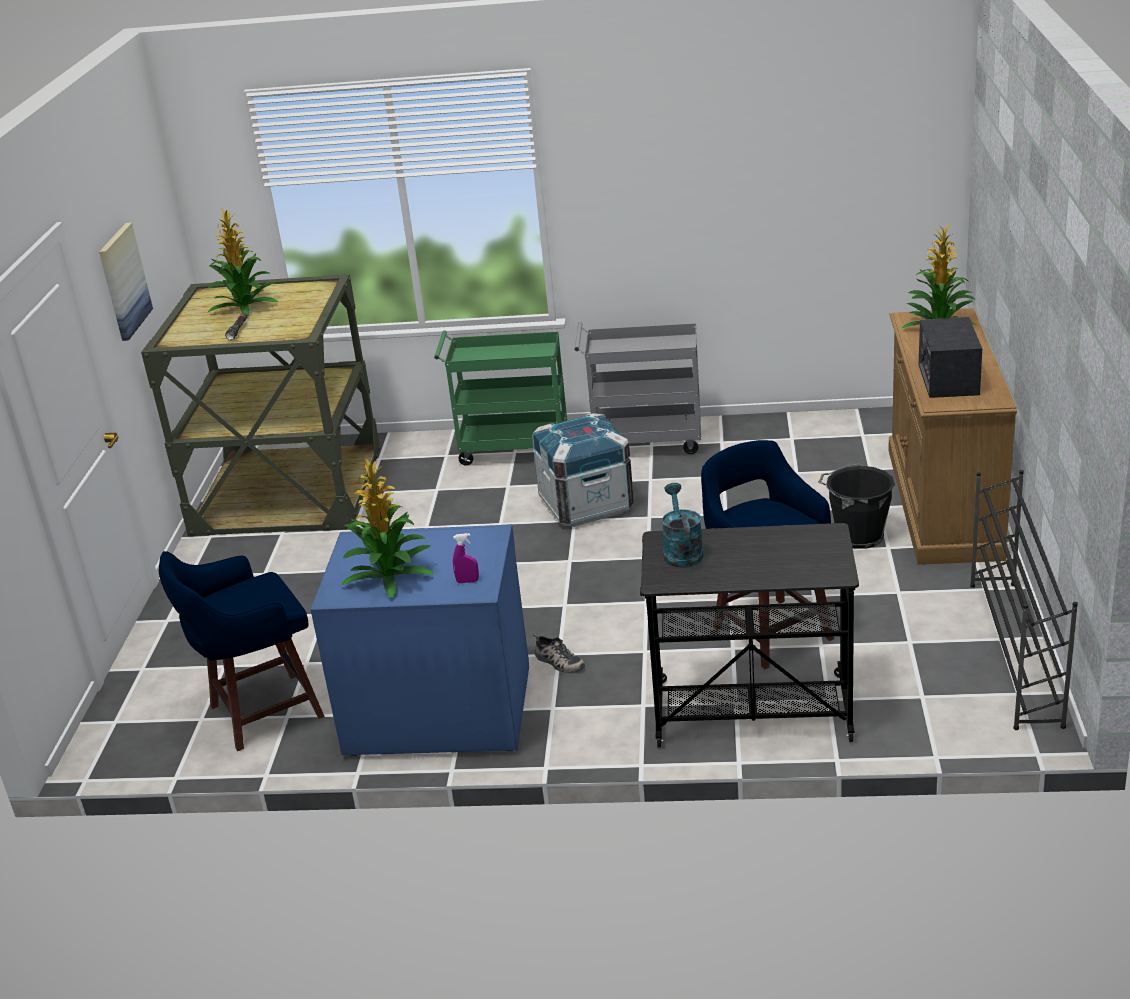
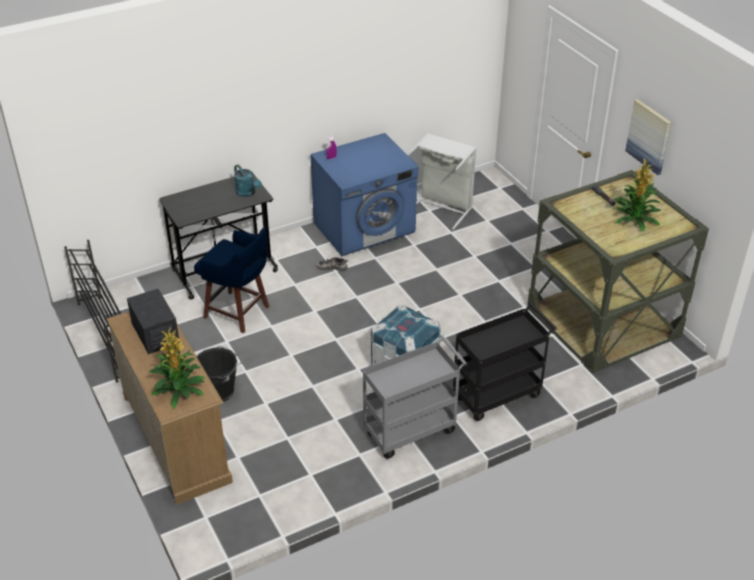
camera: 145 degrees right, 10 degrees up
(261, 713) = (442, 208): blue stool -> grey laundry basket
(390, 576) = (367, 151): potted plant -> none
(511, 452) = (499, 397): green cart -> black cart

